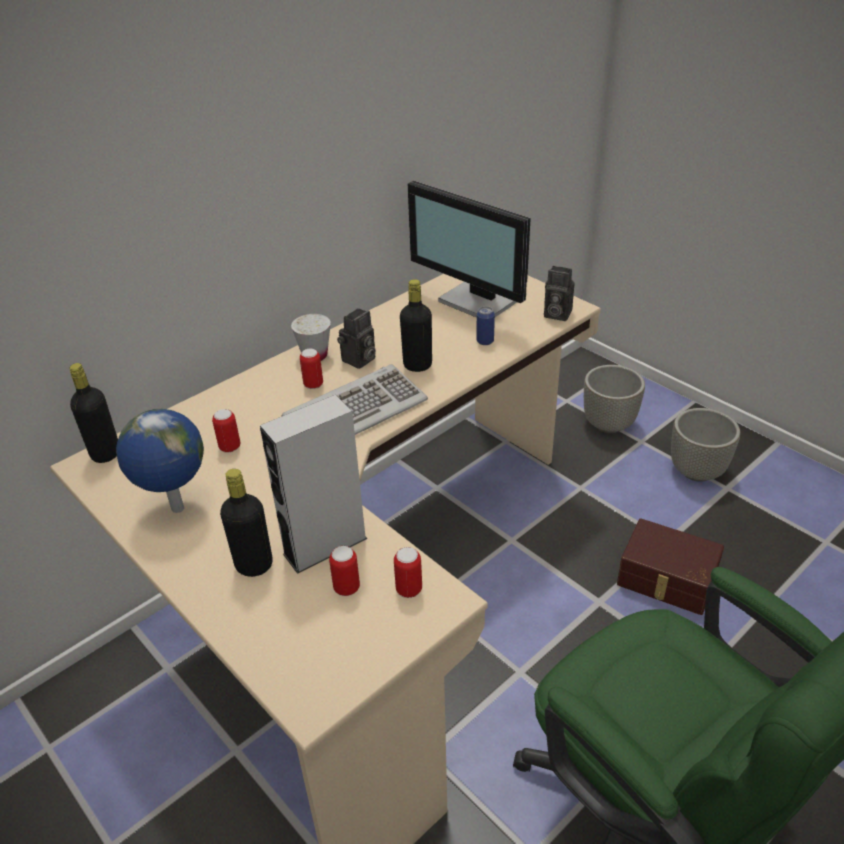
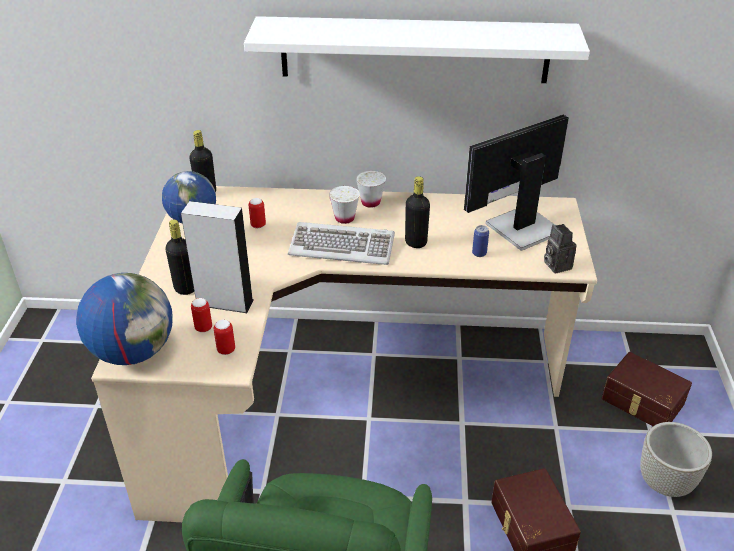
camera: 45 degrees right, 0 degrees up
(308, 139) = (414, 50): none -> white shelf
(308, 677) = (133, 351): none -> globe
(313, 385) = (344, 218): can -> white cup
(359, 361) = (388, 220): camera -> none
(480, 300) = (520, 227): monitor -> monitor turned 60 degrees clockwise
(609, 424) = (642, 402): grey planter -> brown storage box

